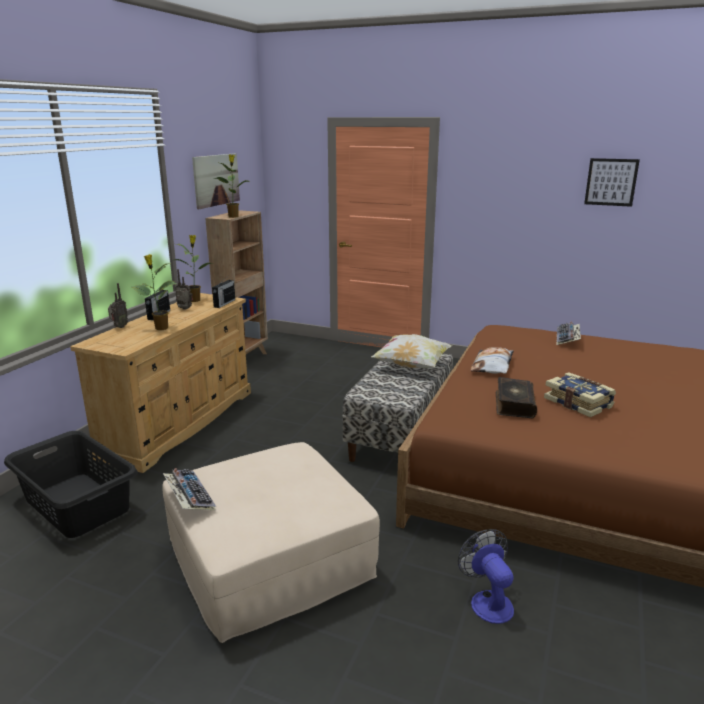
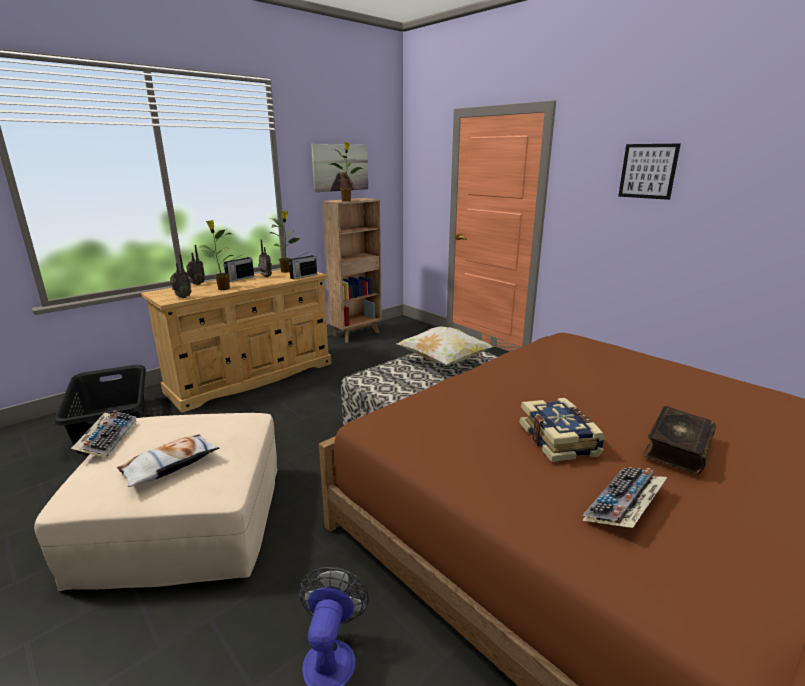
camera: 25 degrees right, 0 degrees up
(132, 344) = (182, 297): none -> radio
(492, 366) = (505, 375): pillow -> pillow (169, 465)
(513, 405) = (473, 423): book -> book (676, 448)
(568, 338) = (635, 360): keyboard -> keyboard (624, 507)
(611, 182) = (754, 170): picture -> picture (648, 171)

